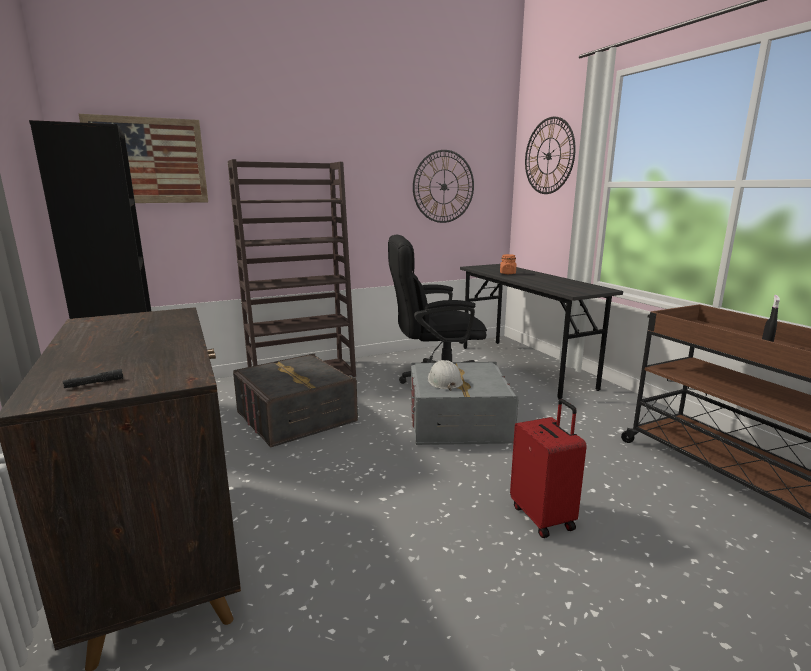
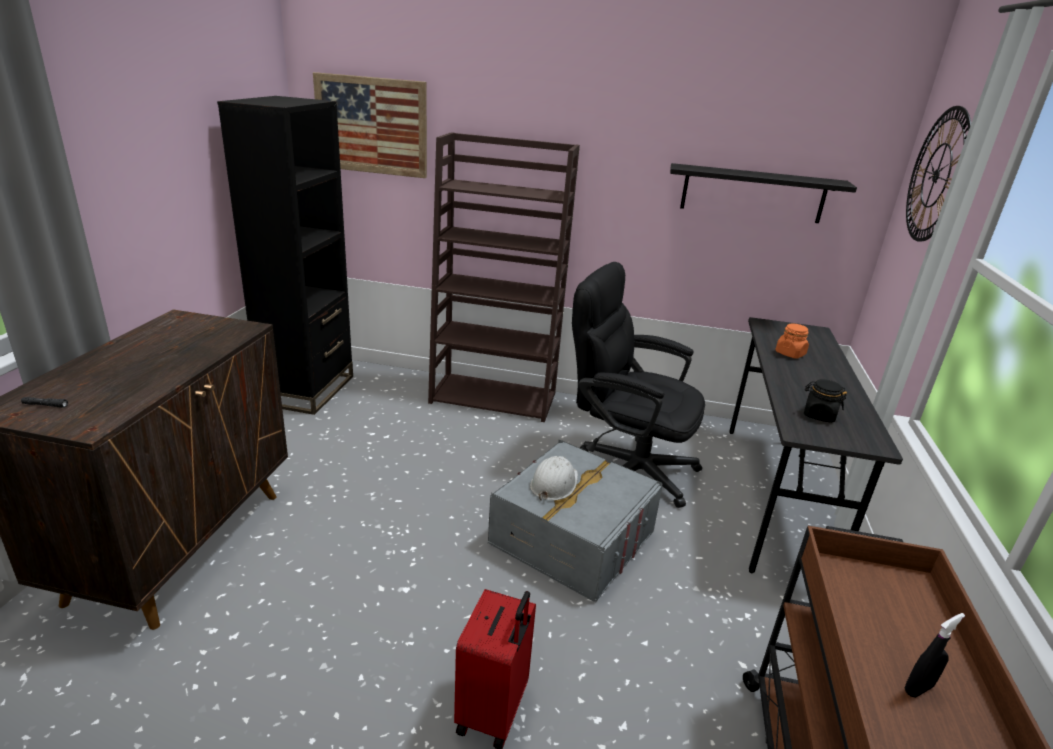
camera: 35 degrees right, 10 degrees up
(296, 417) = (426, 450): grey storage box -> none
(444, 187) = (752, 193): wall clock -> black shelf
(566, 287) = (818, 415): none -> black jar

